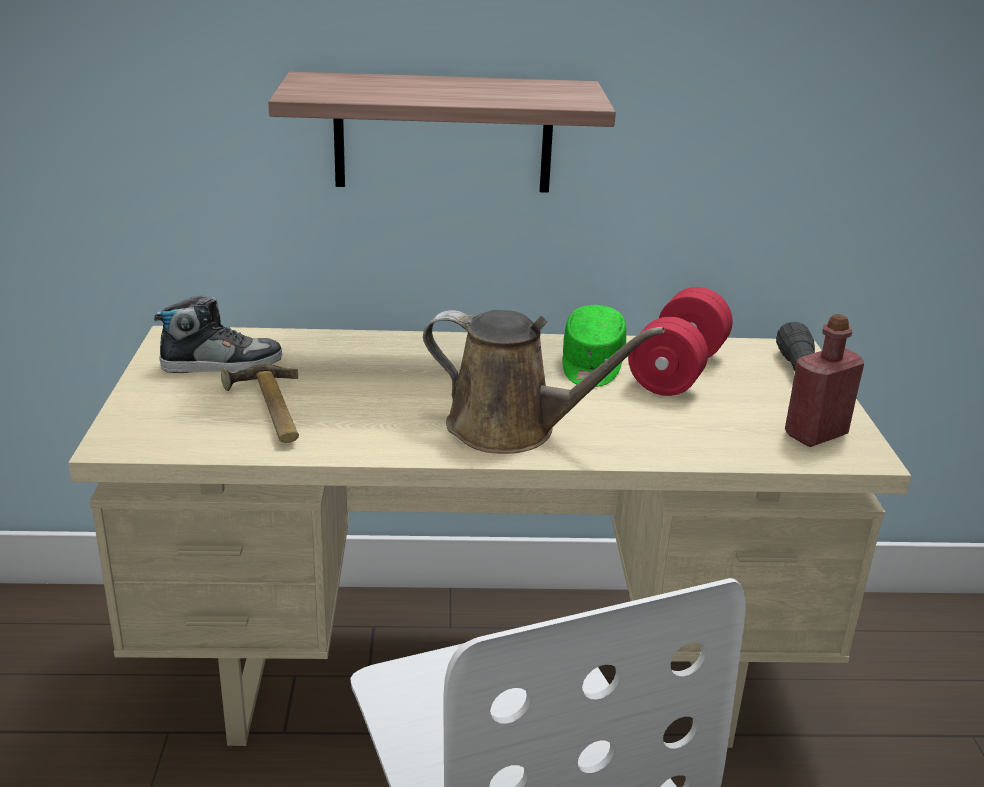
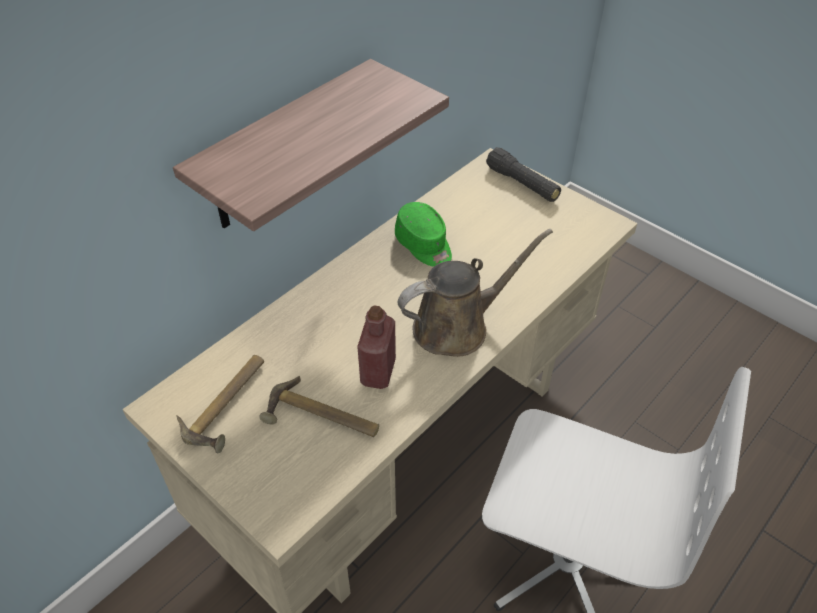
camera: 45 degrees left, 20 degrees up
(222, 364) = (229, 405): shoe -> hammer
(677, 371) = (467, 219): red dumbbell -> none
(815, 434) = (576, 223): red bottle -> red bottle (378, 372)

